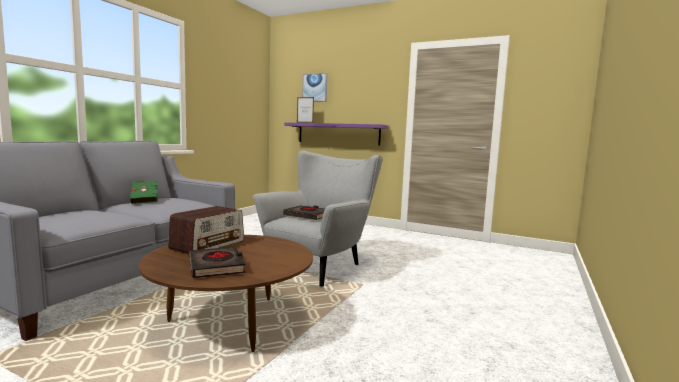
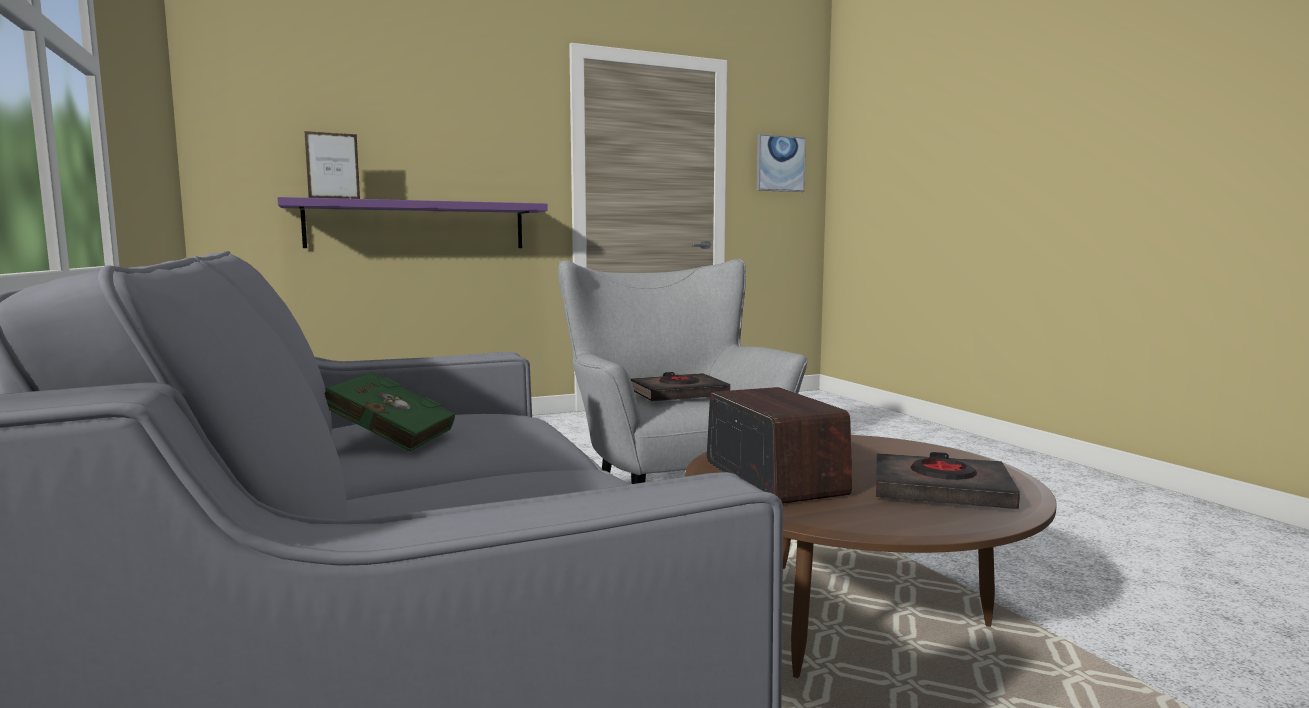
camera: 50 degrees left, 0 degrees up
(315, 88) = (339, 111): picture -> picture (780, 163)

